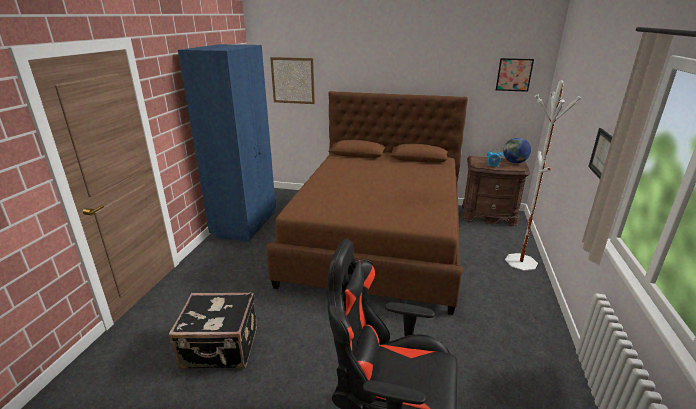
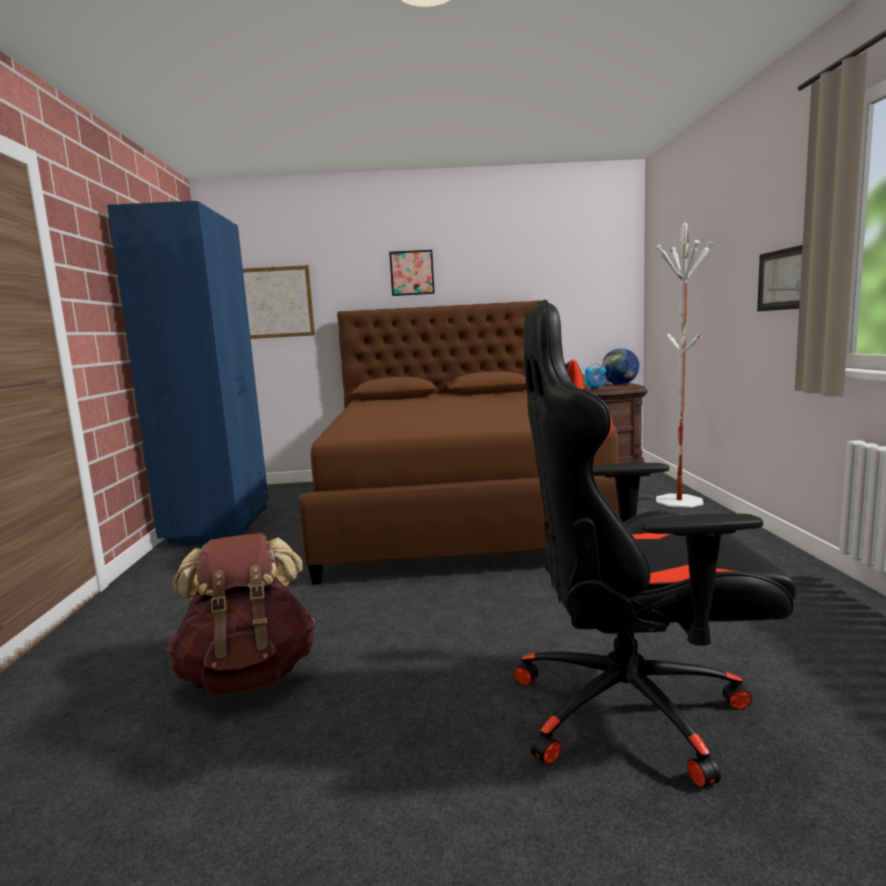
camera: 15 degrees left, 15 degrees down
(220, 348) = (249, 673): black suitcase -> brown backpack
(514, 74) = (595, 267): picture -> picture (412, 273)

